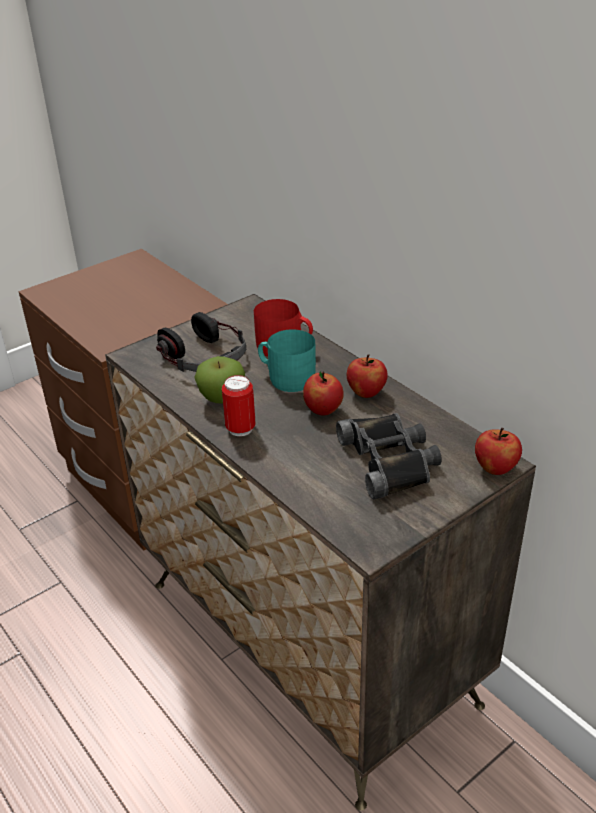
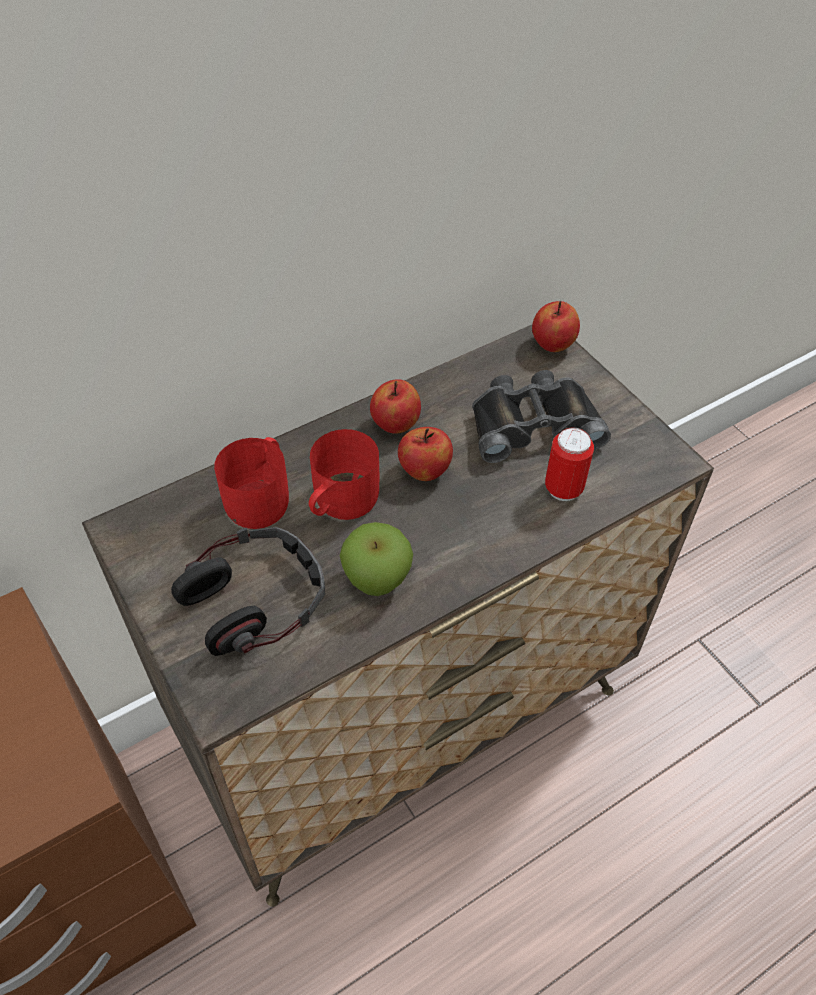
camera: 85 degrees left, 15 degrees up
(240, 429) = (451, 562): can -> can (563, 489)
(286, 377) = (340, 501): turquoise mug -> red mug

